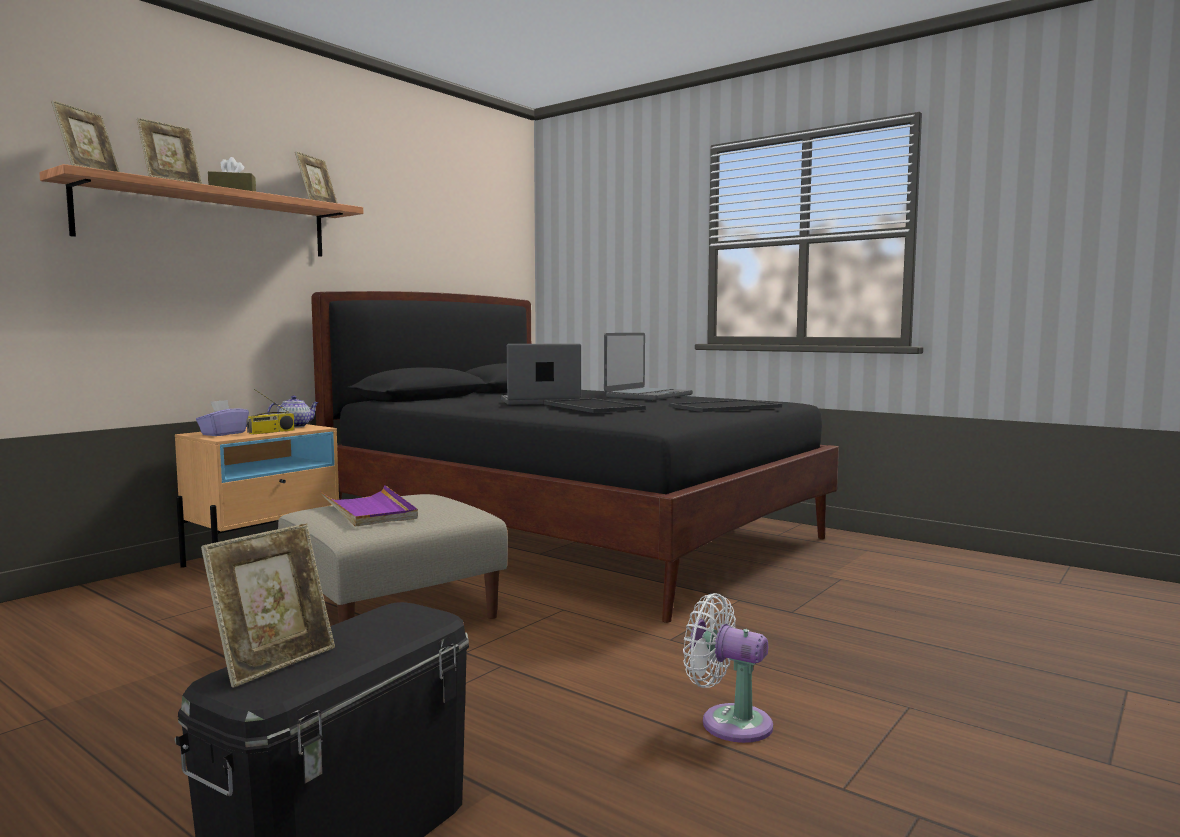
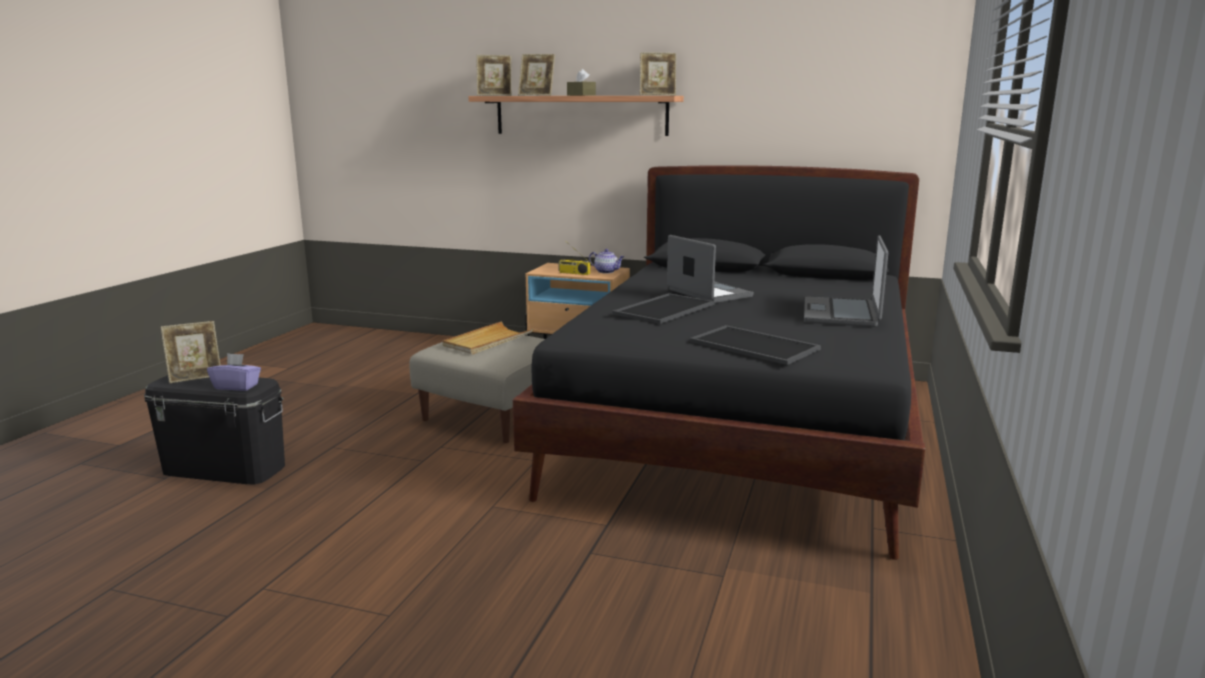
camera: 70 degrees right, 10 degrees up
(223, 434) = (555, 268): purple tissue box -> purple tissue box (237, 386)
(274, 662) = (195, 377): picture frame -> picture frame turned 45 degrees counterclockwise
(369, 510) = (488, 341): purple tray -> beige tray
(648, 396) = (841, 314): laptop -> laptop turned 90 degrees clockwise
(729, 722) = (351, 542): white fan -> none

